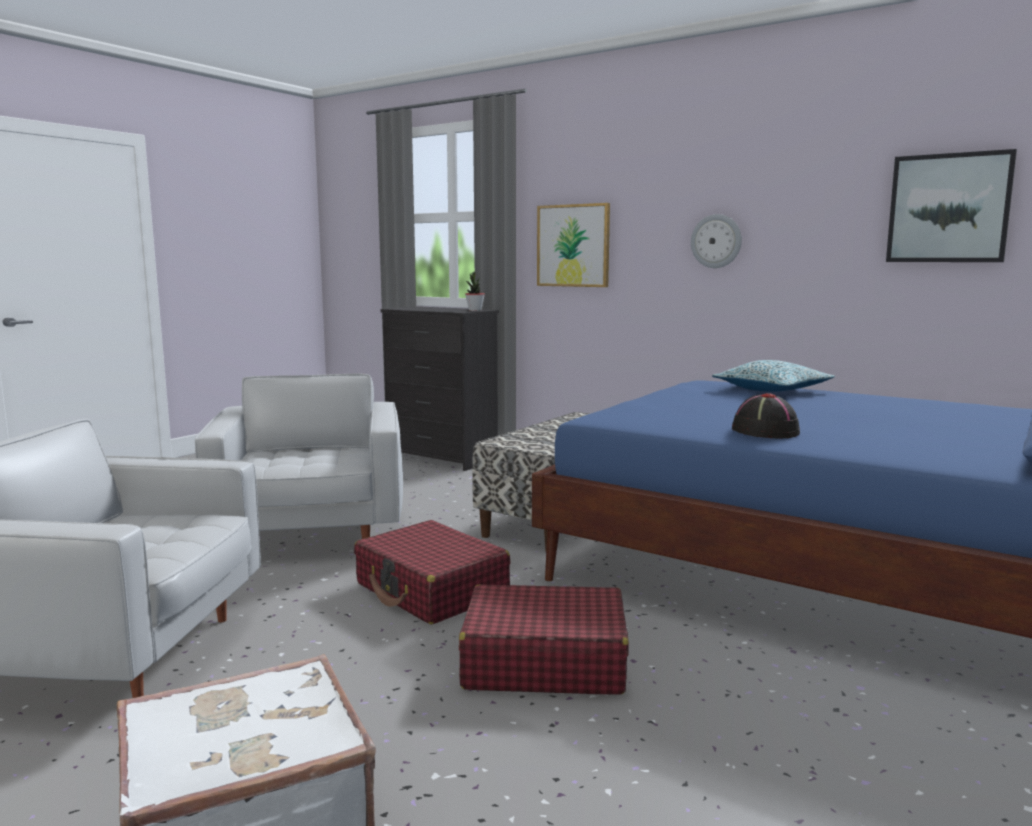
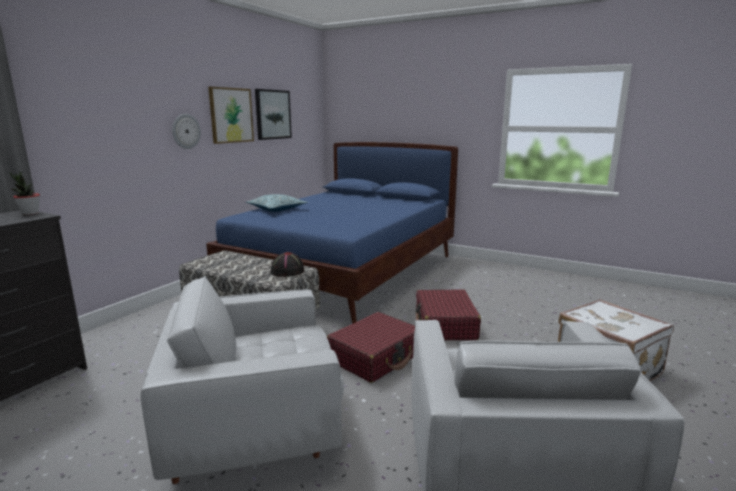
camera: 95 degrees left, 5 degrees up
(573, 245) = (76, 138): picture -> picture (231, 115)
(764, 431) = (376, 215): black hat -> black hat (287, 271)

